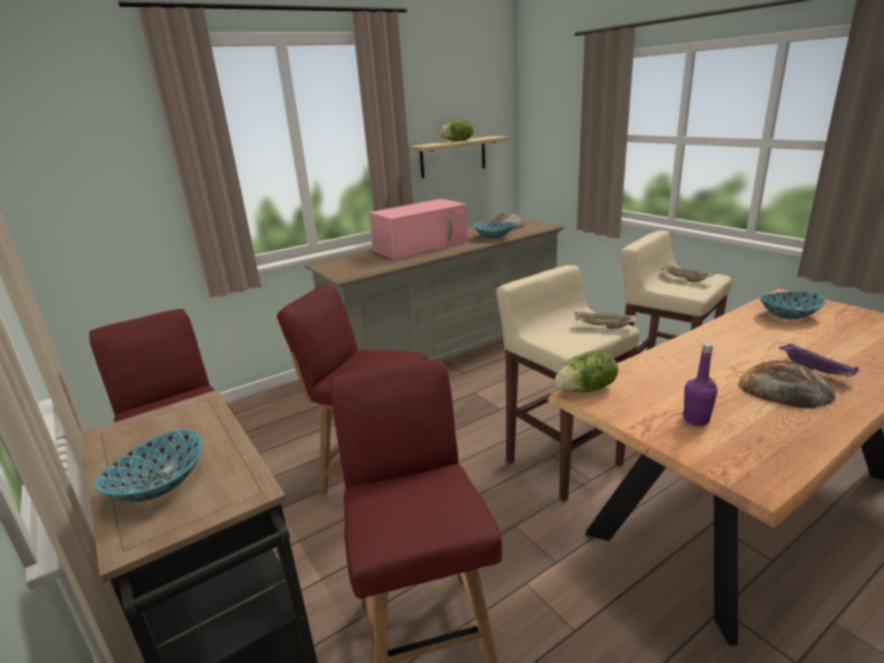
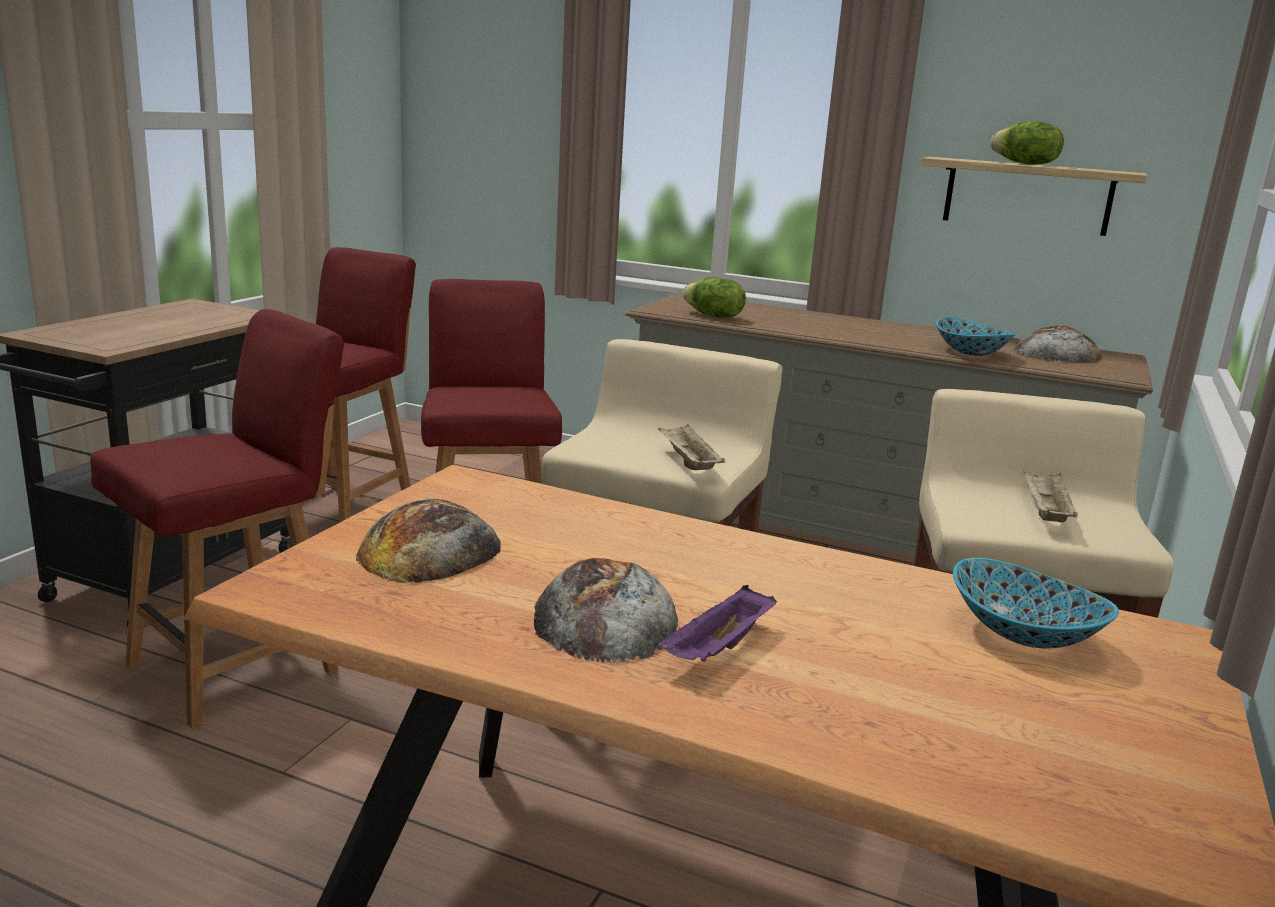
camera: 55 degrees right, 5 degrees down
(158, 486) = (112, 326): bowl -> none
(422, 246) = (842, 324): pink microwave -> none
(587, 389) = (476, 481): lettuce -> lettuce (713, 316)
(696, 419) = (430, 549): purple bottle -> bread

